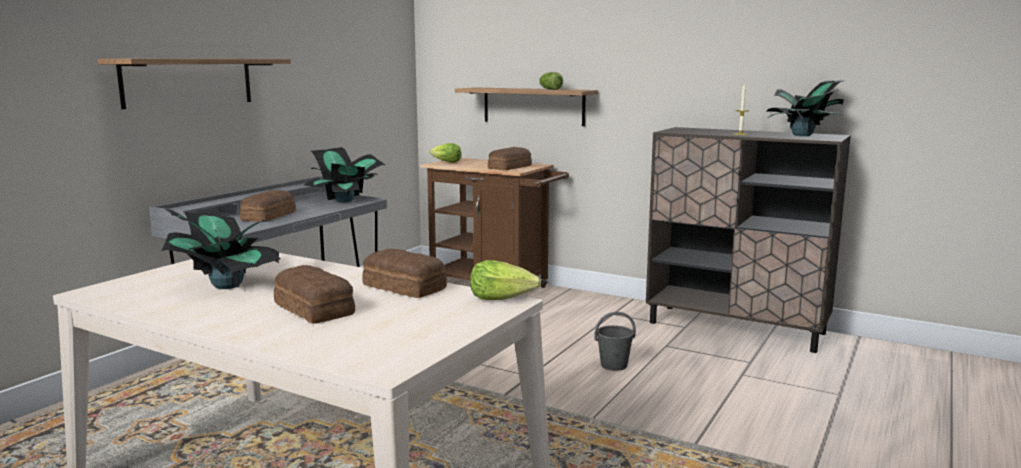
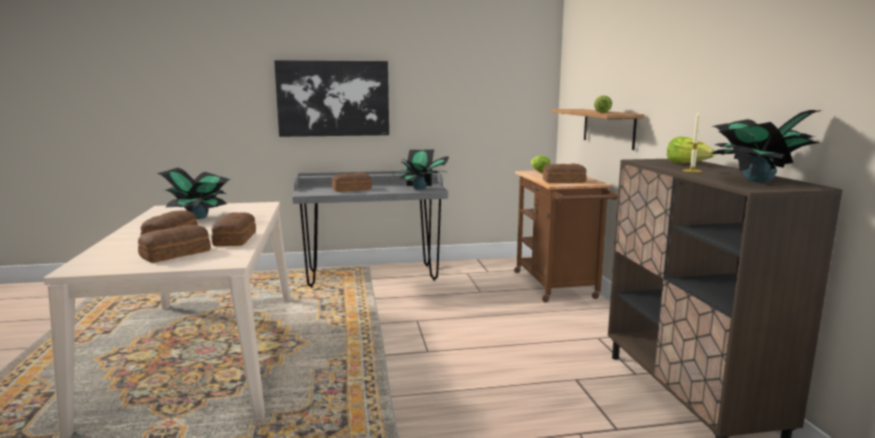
camera: 50 degrees right, 0 degrees up
(188, 82) = (333, 98): shelf -> picture
(418, 316) = (177, 254): none -> bread
(502, 298) = (236, 259): lettuce -> lettuce (688, 164)
(614, 365) = (497, 372): grey bucket -> none

